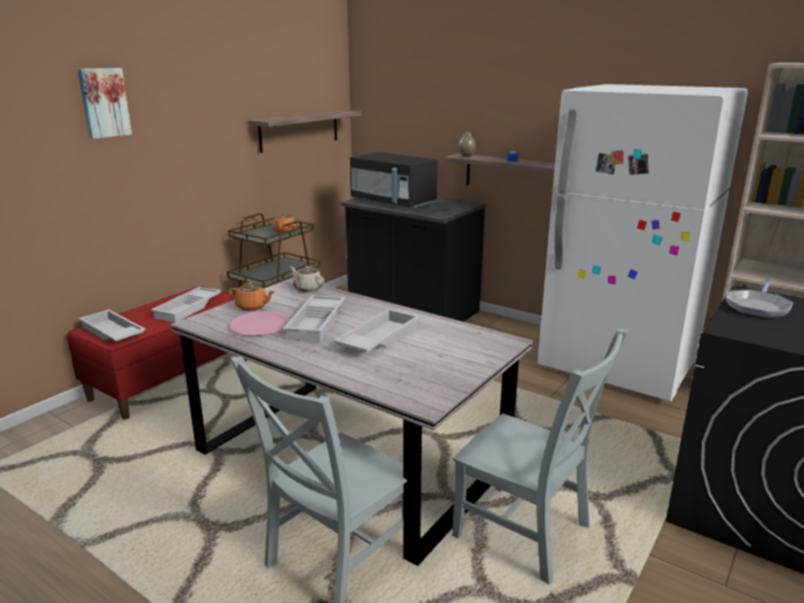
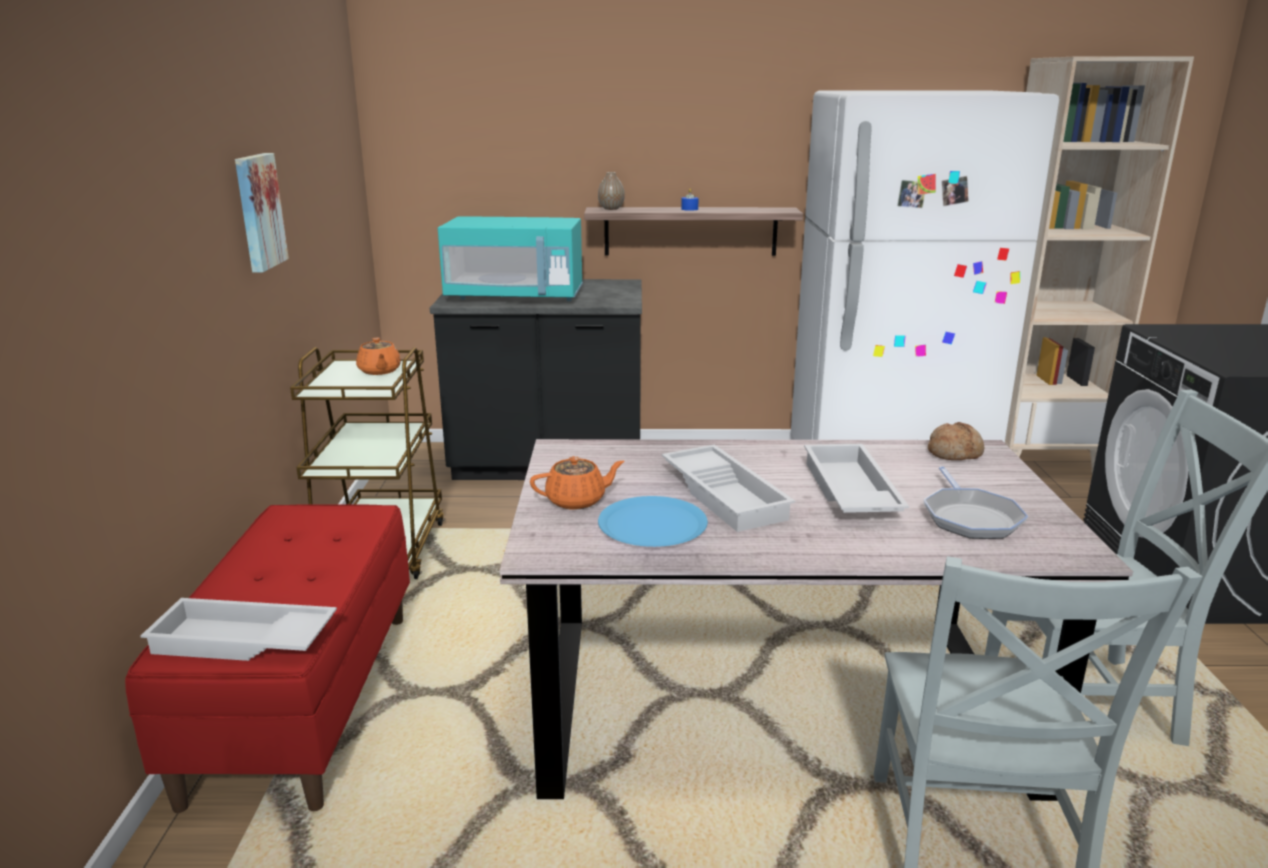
camera: 35 degrees left, 0 degrees up
(104, 102) = (108, 137): picture -> picture (257, 211)
(189, 308) = (323, 550): white tray -> none
(260, 325) = (652, 524): pink plate -> blue plate
(299, 130) = (325, 188): shelf -> none
(307, 288) = (598, 450): beige teapot -> none
(393, 203) = (515, 296): black microwave -> turquoise microwave
(484, 338) = (954, 452): none -> bread
(757, 307) = (1196, 341): frying pan -> frying pan (970, 518)

